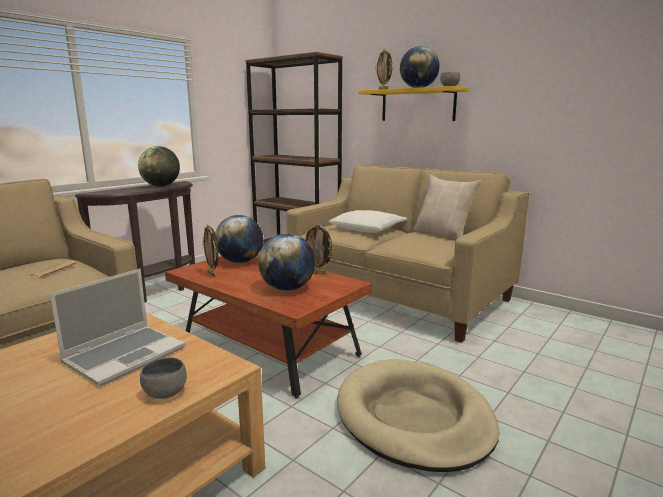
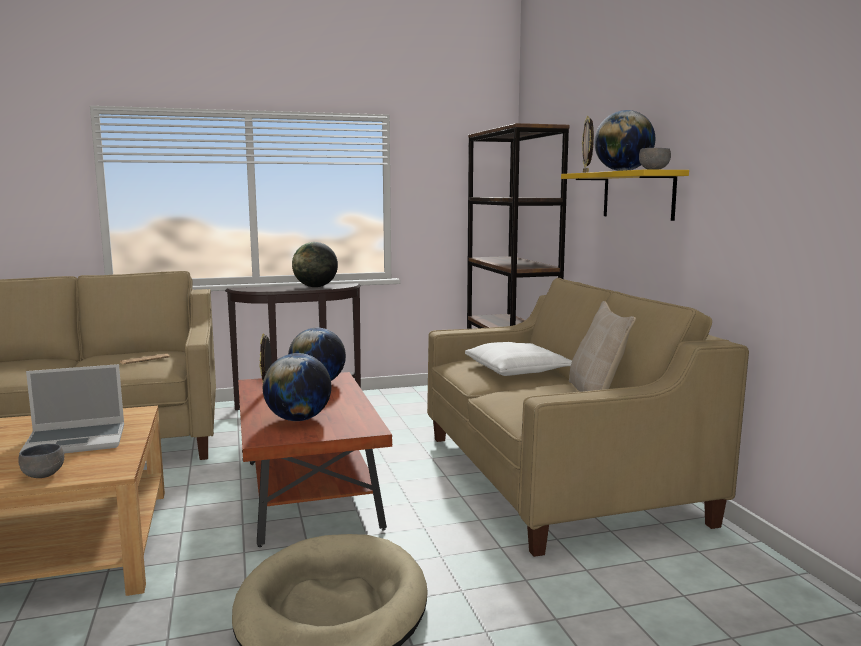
camera: 35 degrees right, 5 degrees down
(318, 273) = (362, 411): picture frame -> none

